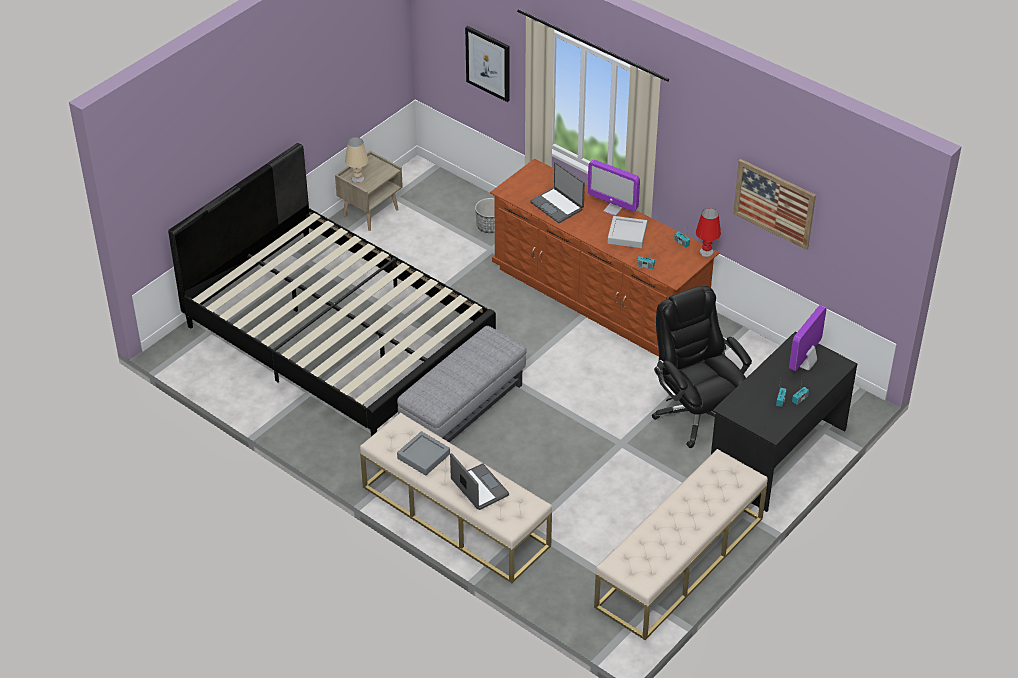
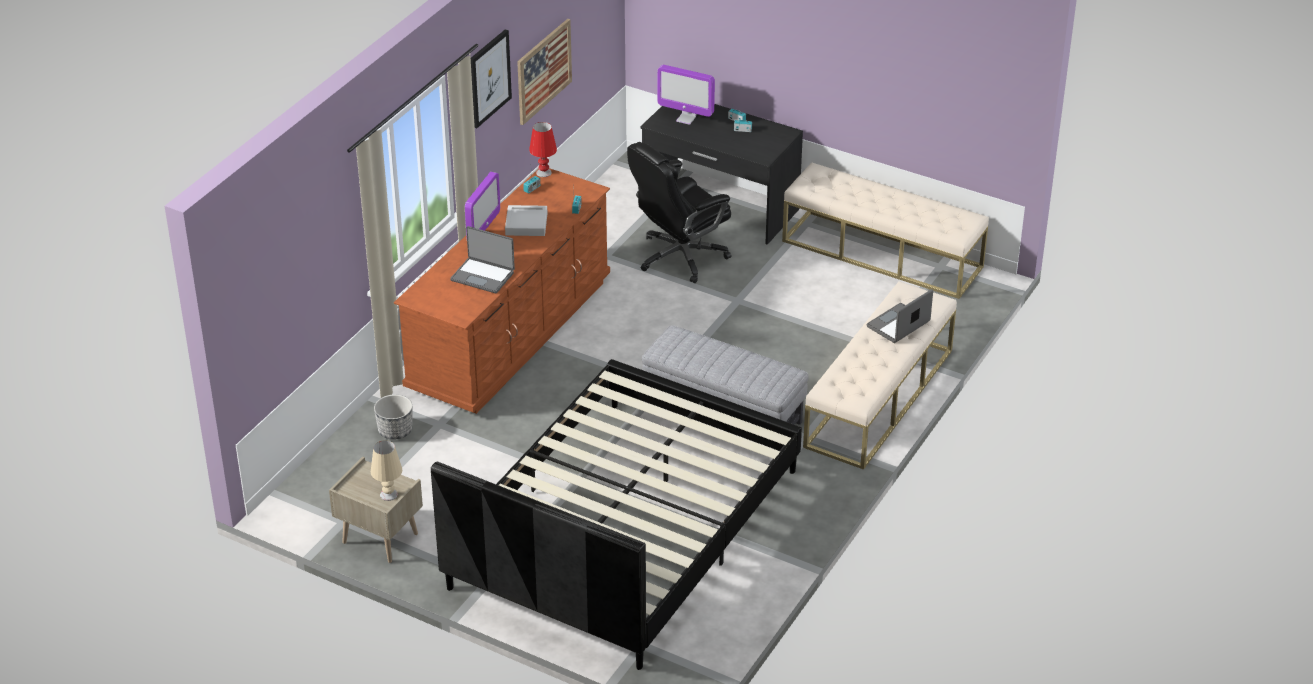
camera: 100 degrees left, 5 degrees down
(423, 456) = (869, 367): grey tray -> none
(488, 63) = (307, 274): picture -> picture (489, 78)
(557, 205) = (483, 276): laptop -> laptop turned 75 degrees clockwise

